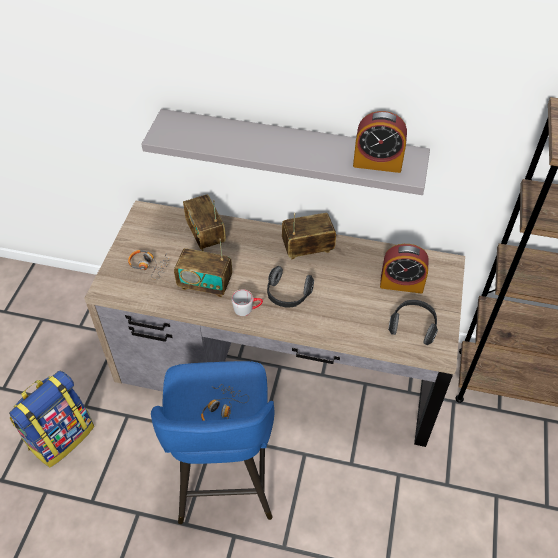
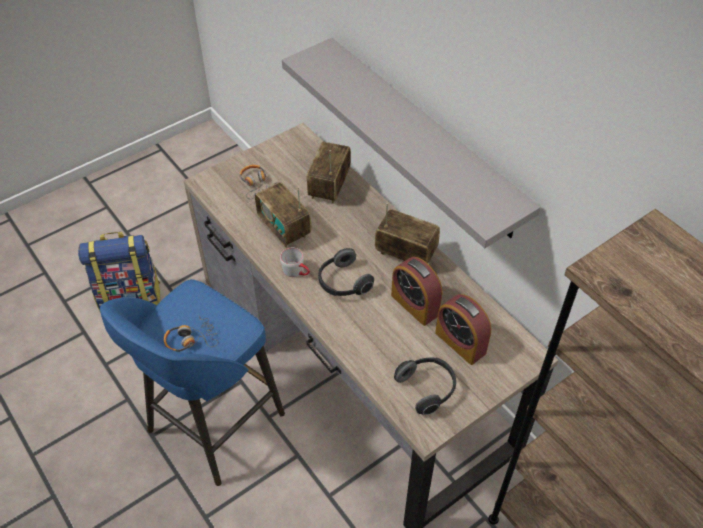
camera: 40 degrees right, 0 degrees up
(377, 163) = (467, 190): alarm clock -> alarm clock (415, 305)

